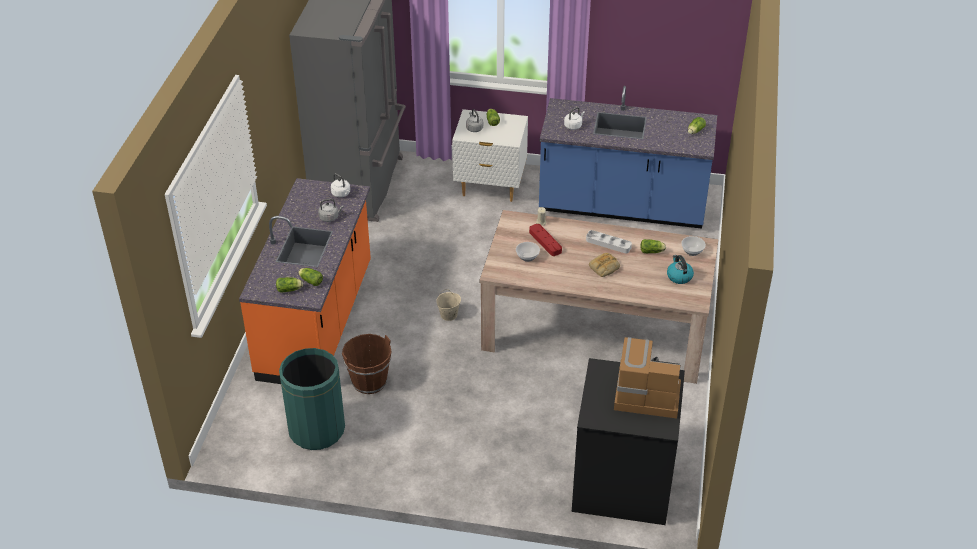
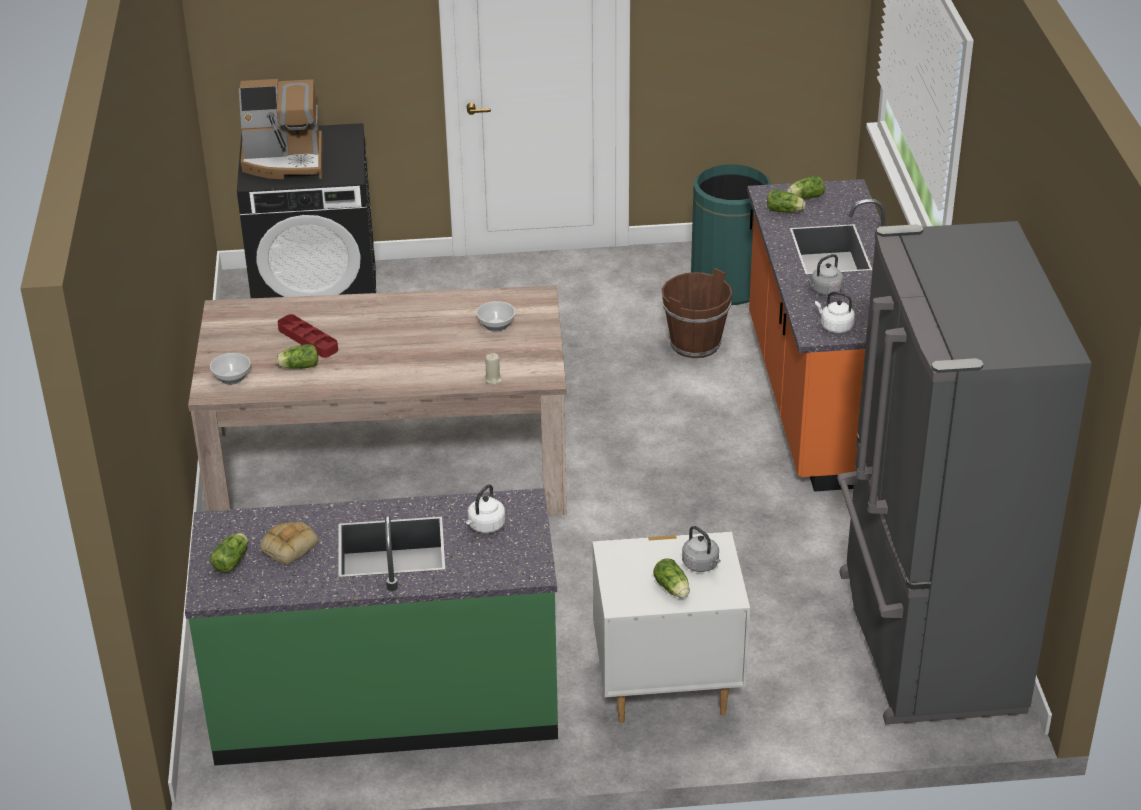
camera: 165 degrees right, 5 degrees down
(448, 315) = (629, 445): beige bucket -> none
(545, 242) = (476, 351): red tray -> red tray (308, 339)
(604, 267) = (371, 331): bread -> bread (289, 546)
(608, 244) = (372, 366): grey tray -> none
(622, 206) = (385, 701): blue counter -> green counter
(679, 276) = (251, 339): kettle -> none

